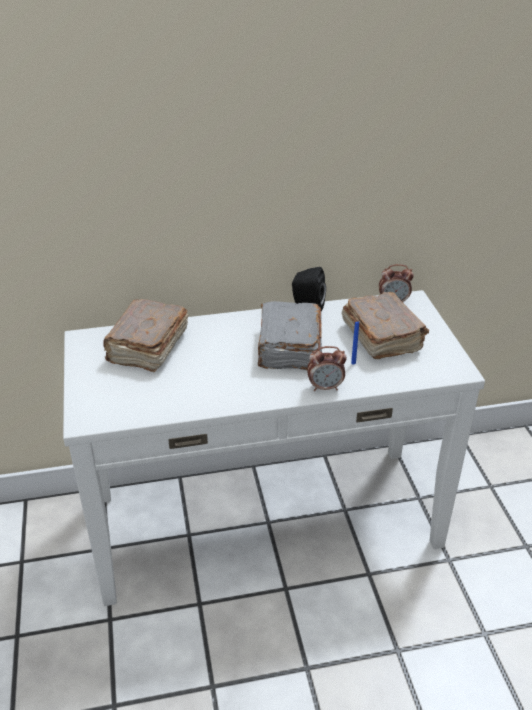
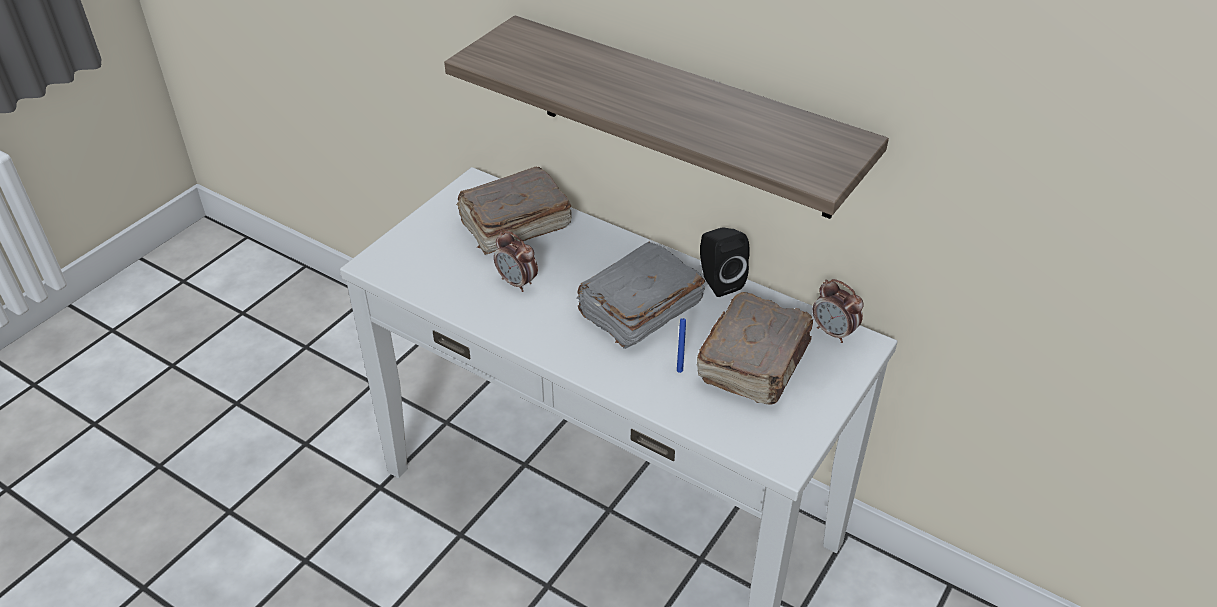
camera: 45 degrees right, 5 degrees up
(252, 207) = (684, 118): none -> shelf
(325, 387) = (612, 375): alarm clock -> alarm clock (517, 283)

